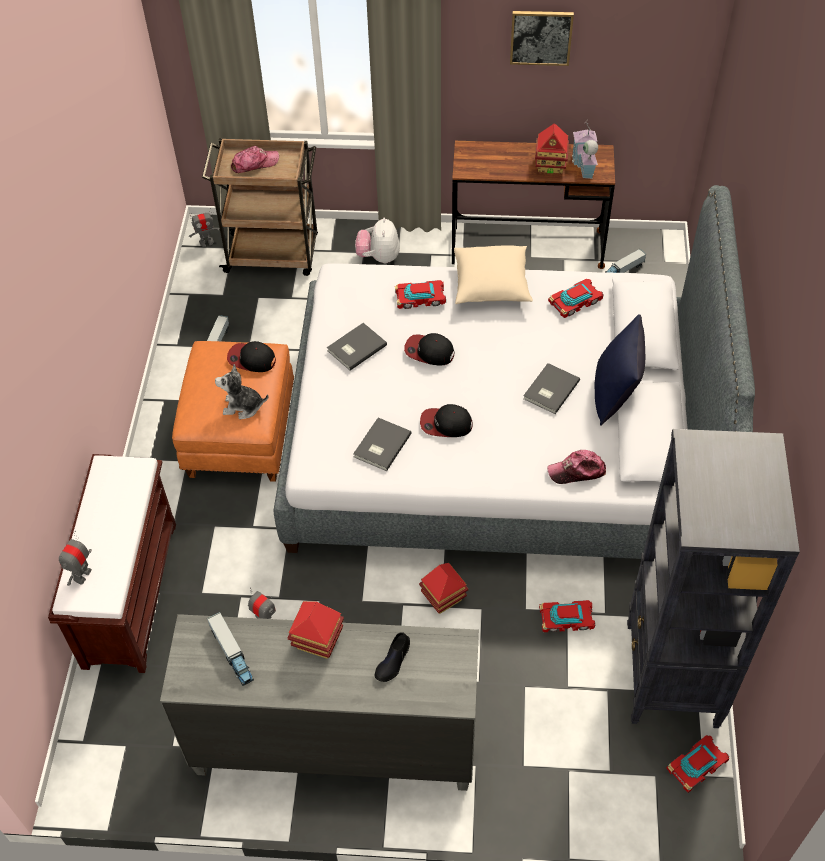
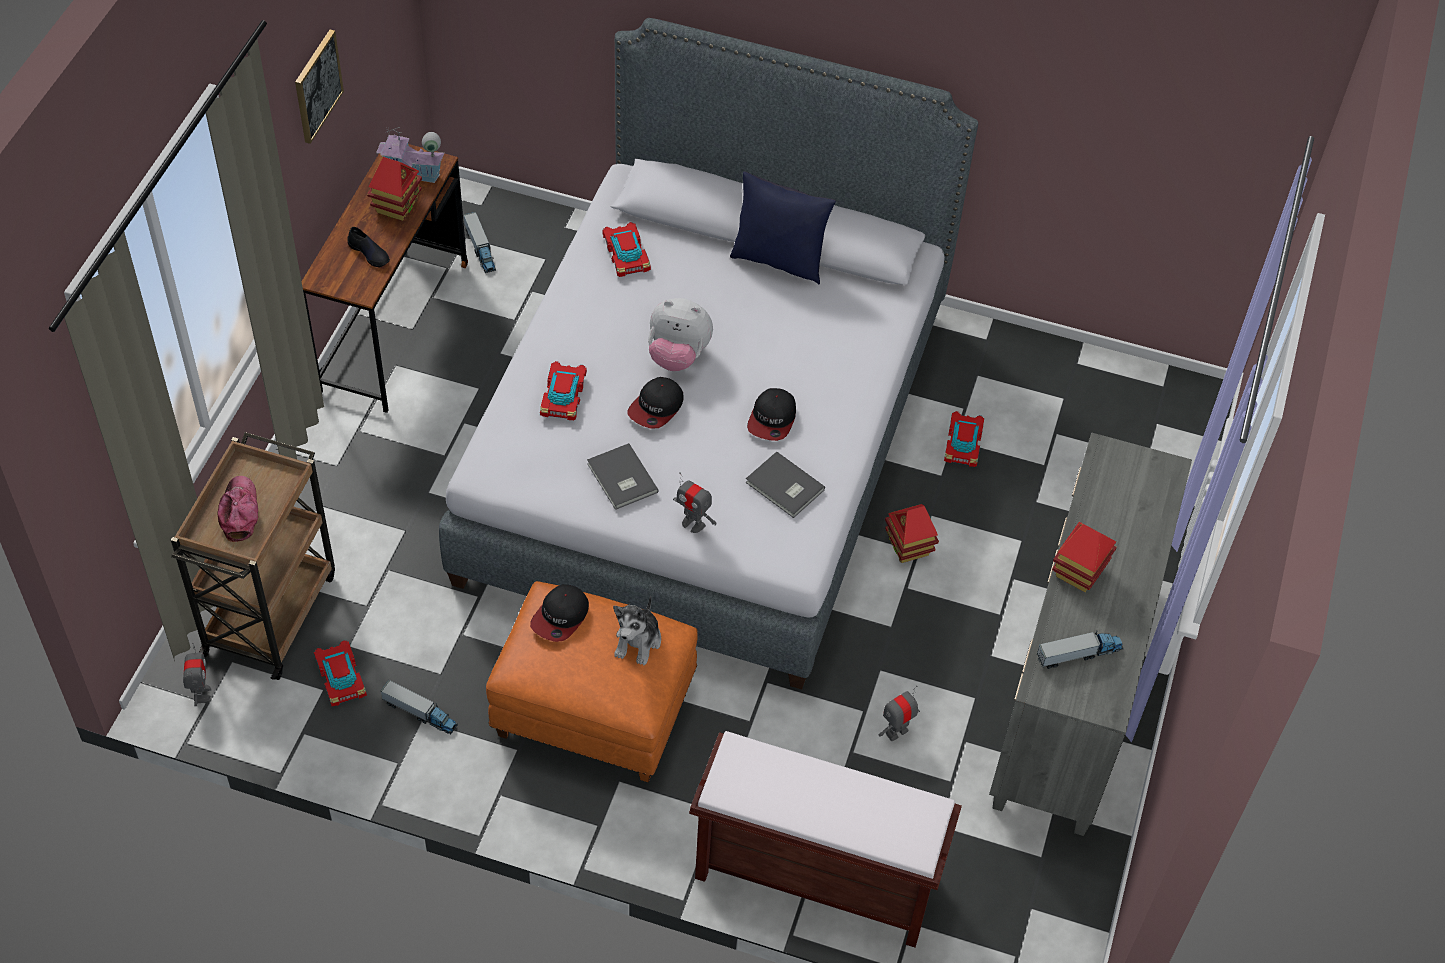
camera: 80 degrees left, 0 degrees up
(82, 575) = (890, 833): toy robot -> toy robot (693, 523)
(379, 257) = (336, 489): plush toy -> plush toy (678, 356)
(393, 661) = (1115, 511): black shoe -> black shoe (369, 253)
(491, 286) = (568, 323): beige pillow -> none
(549, 390) = (752, 313): grey book -> none
(577, 471) = (875, 322): cap -> none
(671, 676) = (1051, 377): black bookcase -> none
(697, 766) = (1152, 387): toy car -> toy car (341, 676)

